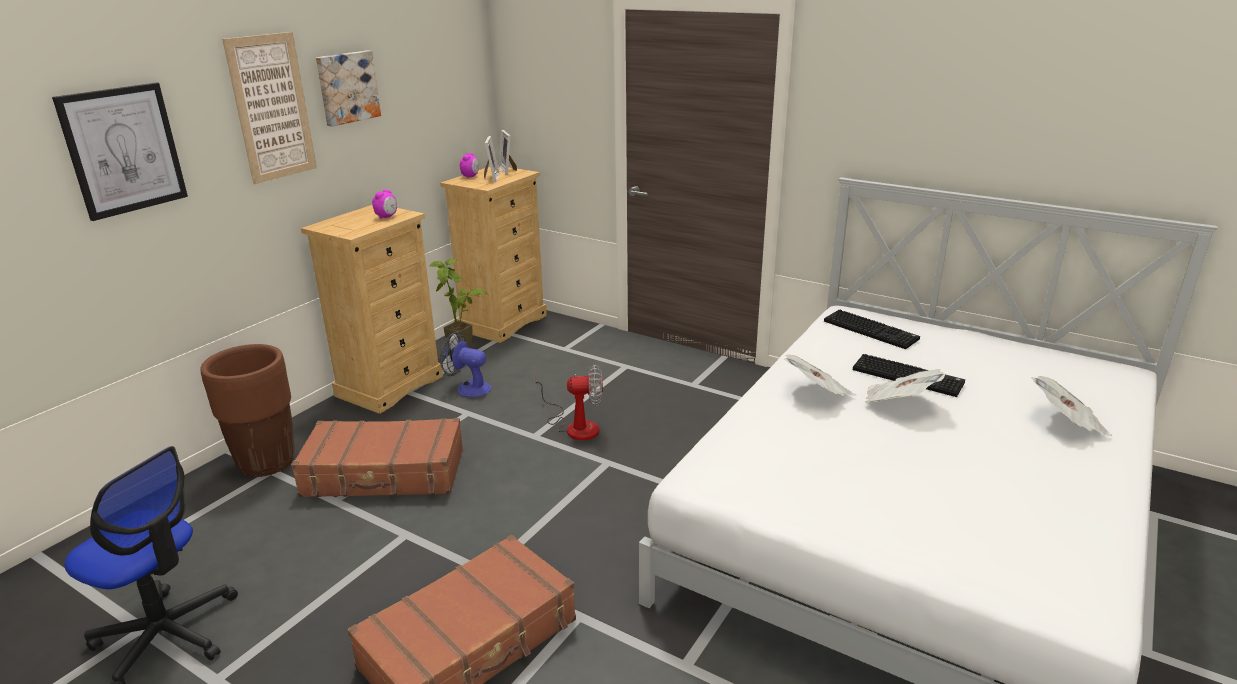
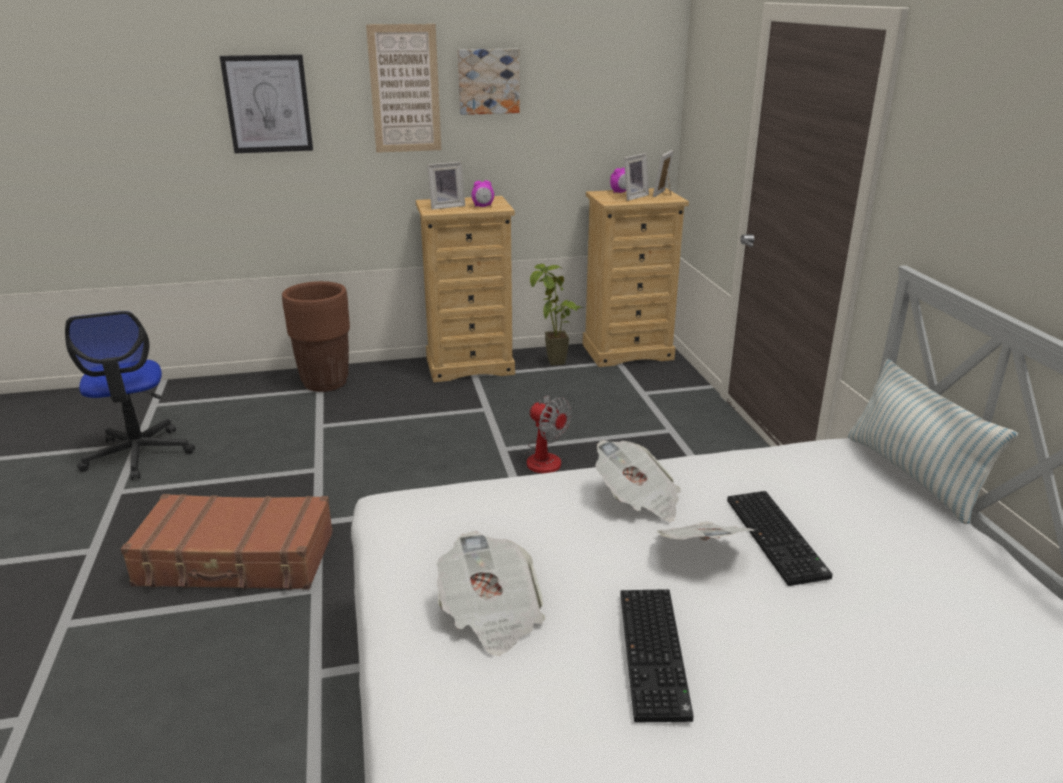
camera: 45 degrees right, 0 degrees up
(351, 225) = (446, 206): none -> picture frame
(384, 473) = (370, 423): brown suitcase -> none
(468, 388) = (517, 391): fan -> none
(872, 330) = (842, 477): keyboard -> keyboard (656, 654)
(892, 314) = (912, 475): none -> pillow
(1066, 423) = (871, 693): newspaper -> newspaper (491, 615)

